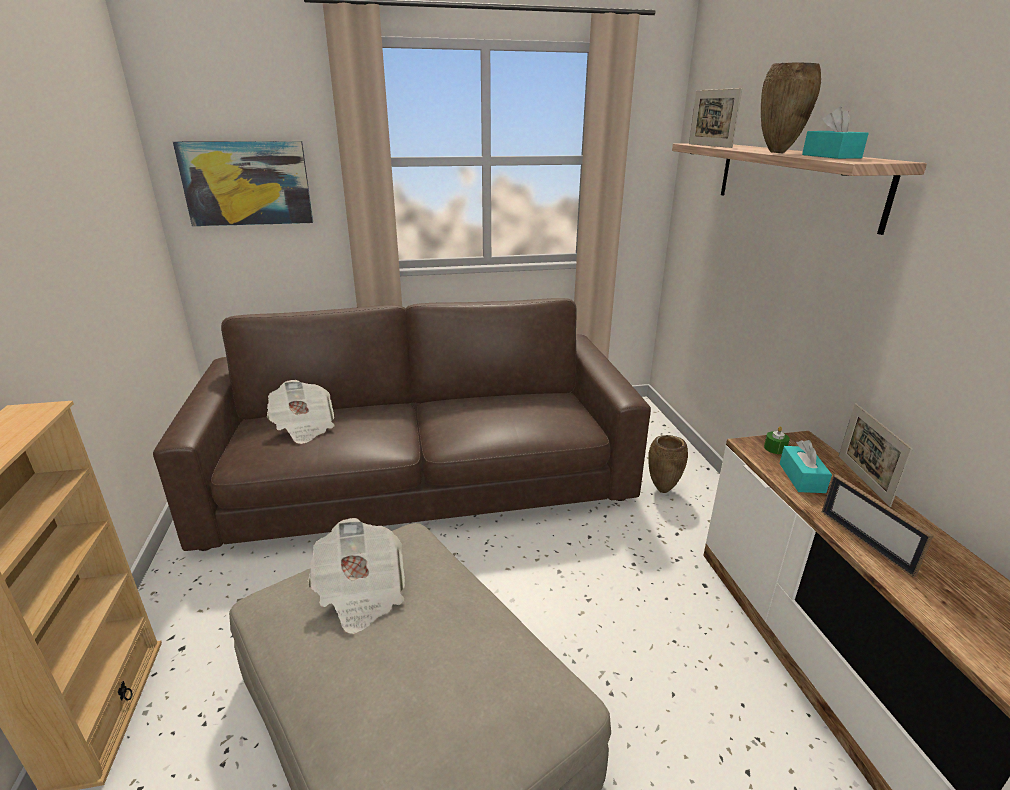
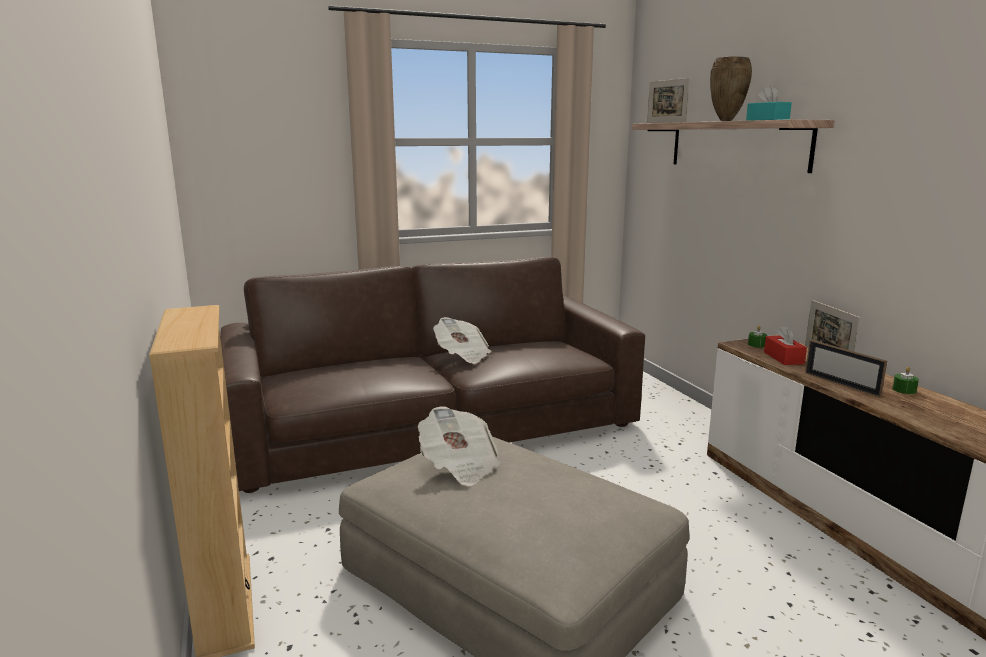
camera: 10 degrees left, 10 degrees down
(247, 183) = (261, 160): picture -> none
(304, 427) = (337, 371): newspaper -> newspaper (462, 355)
(662, 489) = (655, 417): brown vase -> none
(801, 478) = (783, 358): turquoise tissue box -> red tissue box
(954, 565) = (904, 390): none -> green candle

